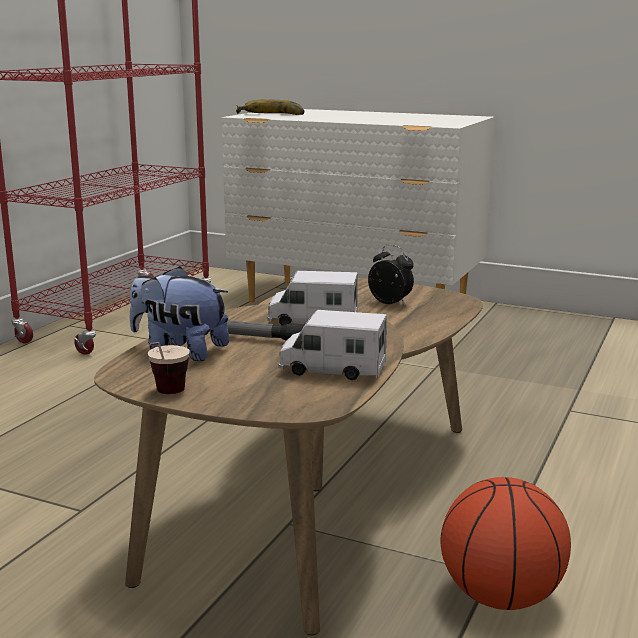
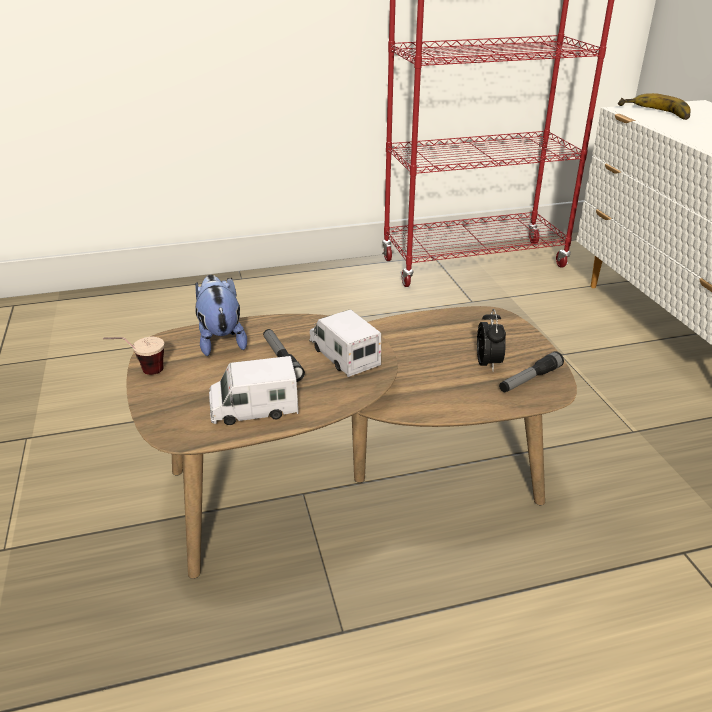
camera: 50 degrees right, 15 degrees up
(332, 369) = (254, 409): toy truck -> toy truck turned 75 degrees counterclockwise
(434, 300) = (529, 379): none -> flashlight
(500, 597) = (317, 653): basketball -> none

